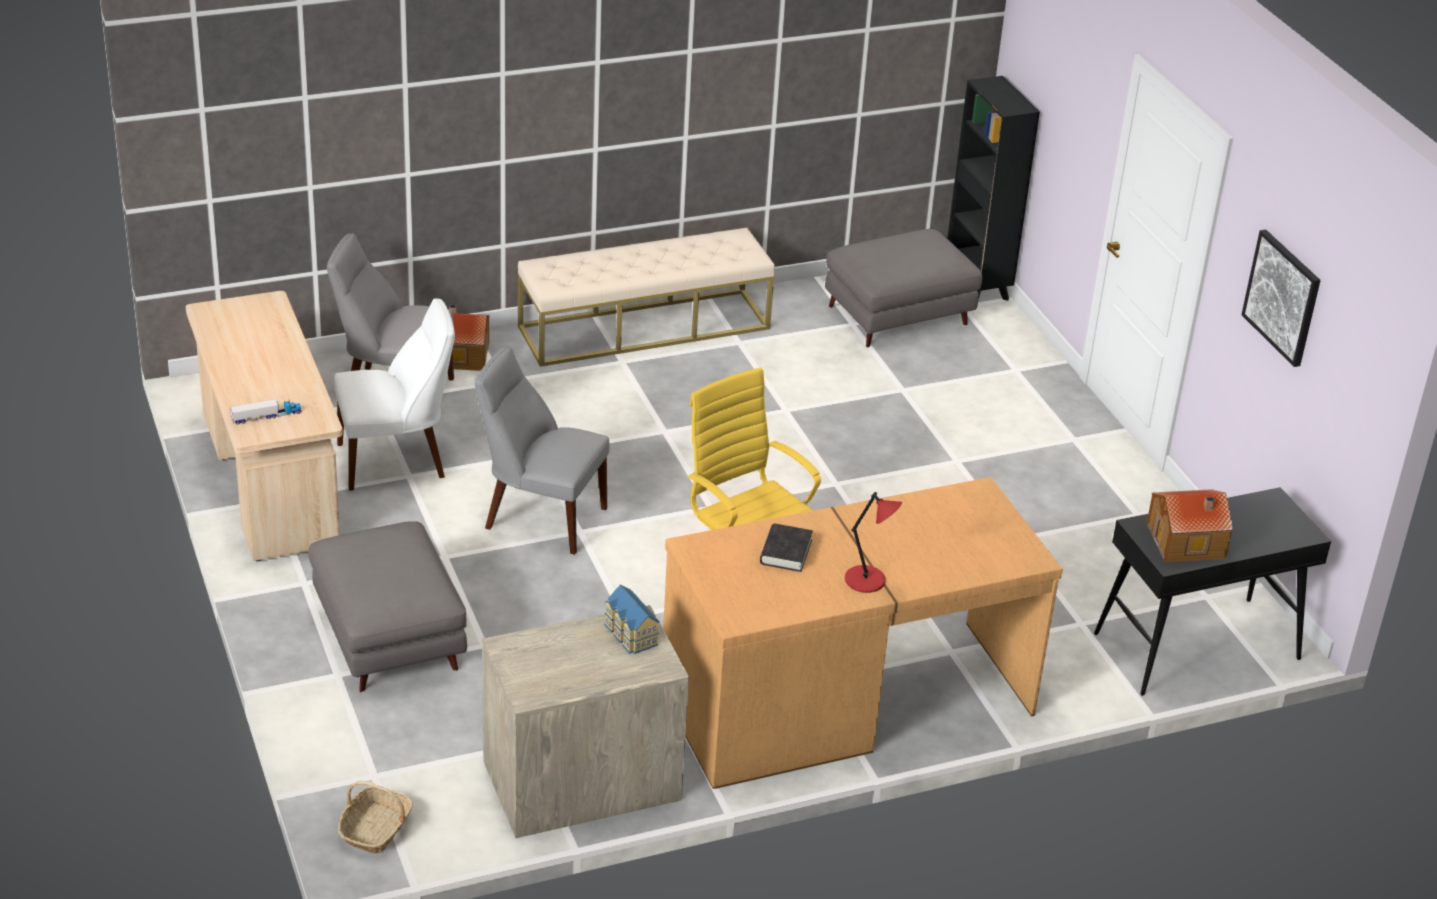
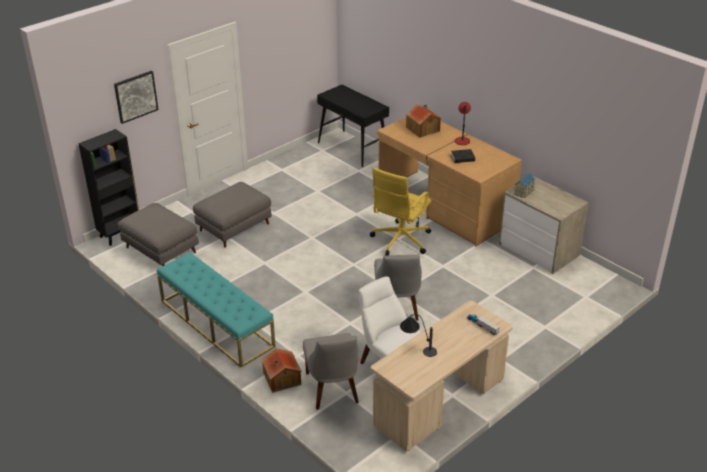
camera: 110 degrees left, 0 degrees up
(281, 340) = (416, 347): none -> table lamp
(376, 829) = (609, 287): basket -> none
(390, 637) = (510, 321): grey ottoman -> grey ottoman (234, 227)
(644, 327) = (216, 323): beige bench -> turquoise bench
(1187, 542) = (365, 105): toy house -> toy house (423, 129)
(1283, 297) = (281, 46): picture -> picture (135, 96)

